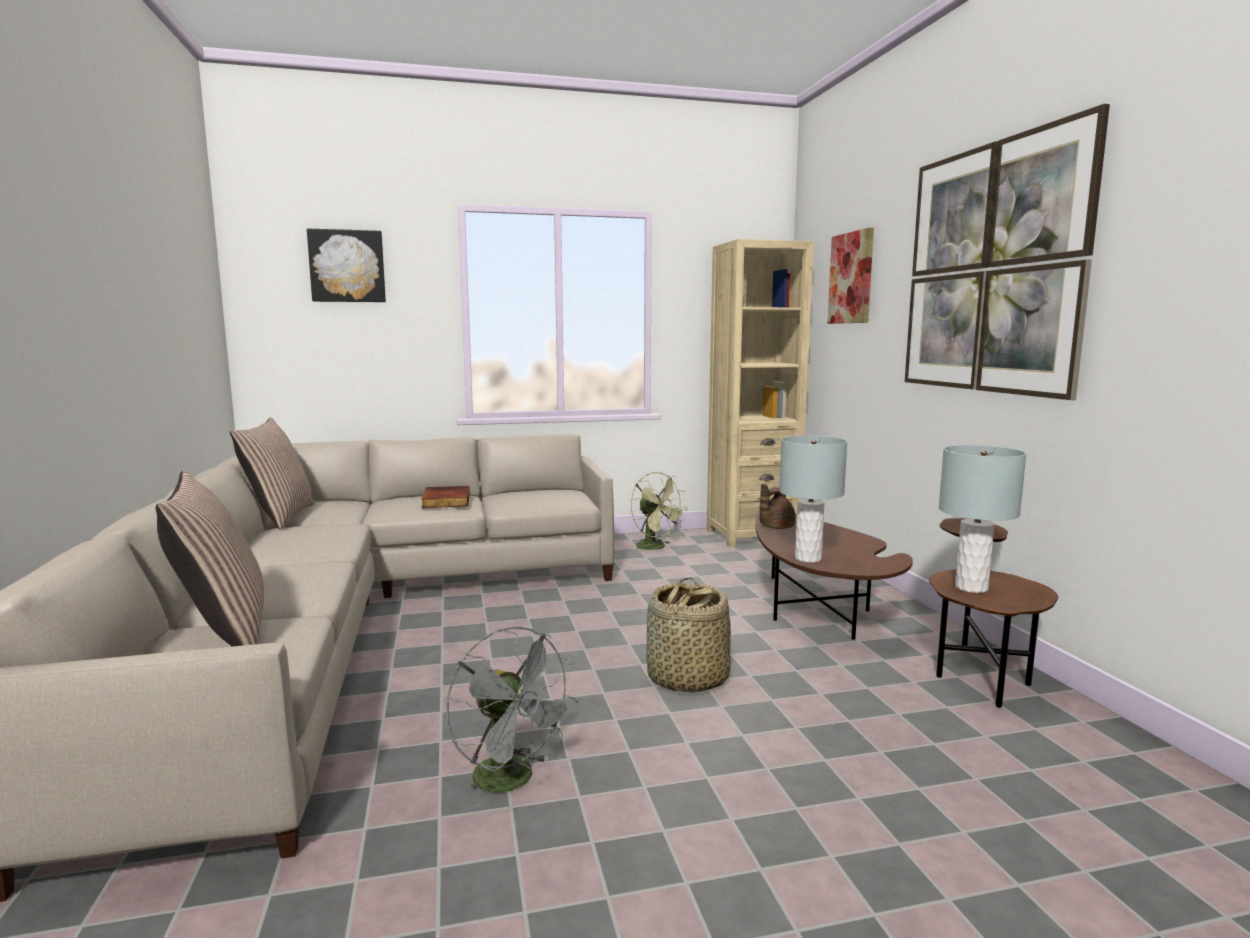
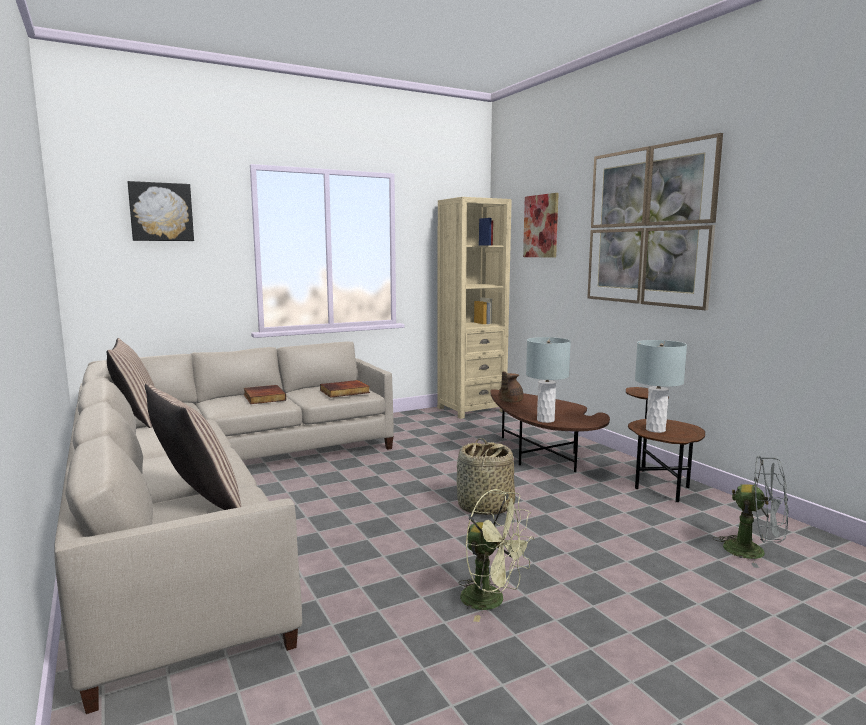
camera: 15 degrees left, 0 degrees up
(513, 781) = (412, 582): grey fan -> grey fan (754, 552)
(550, 500) = (344, 392): none -> book
(656, 547) = (409, 423): green fan -> green fan (492, 601)

